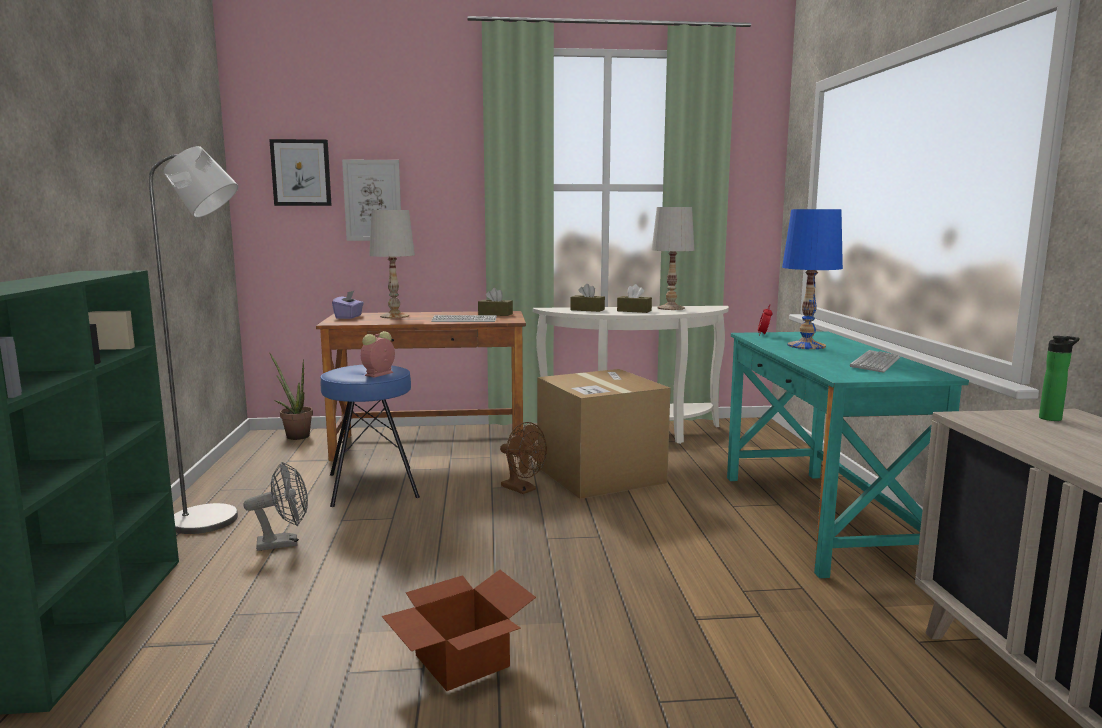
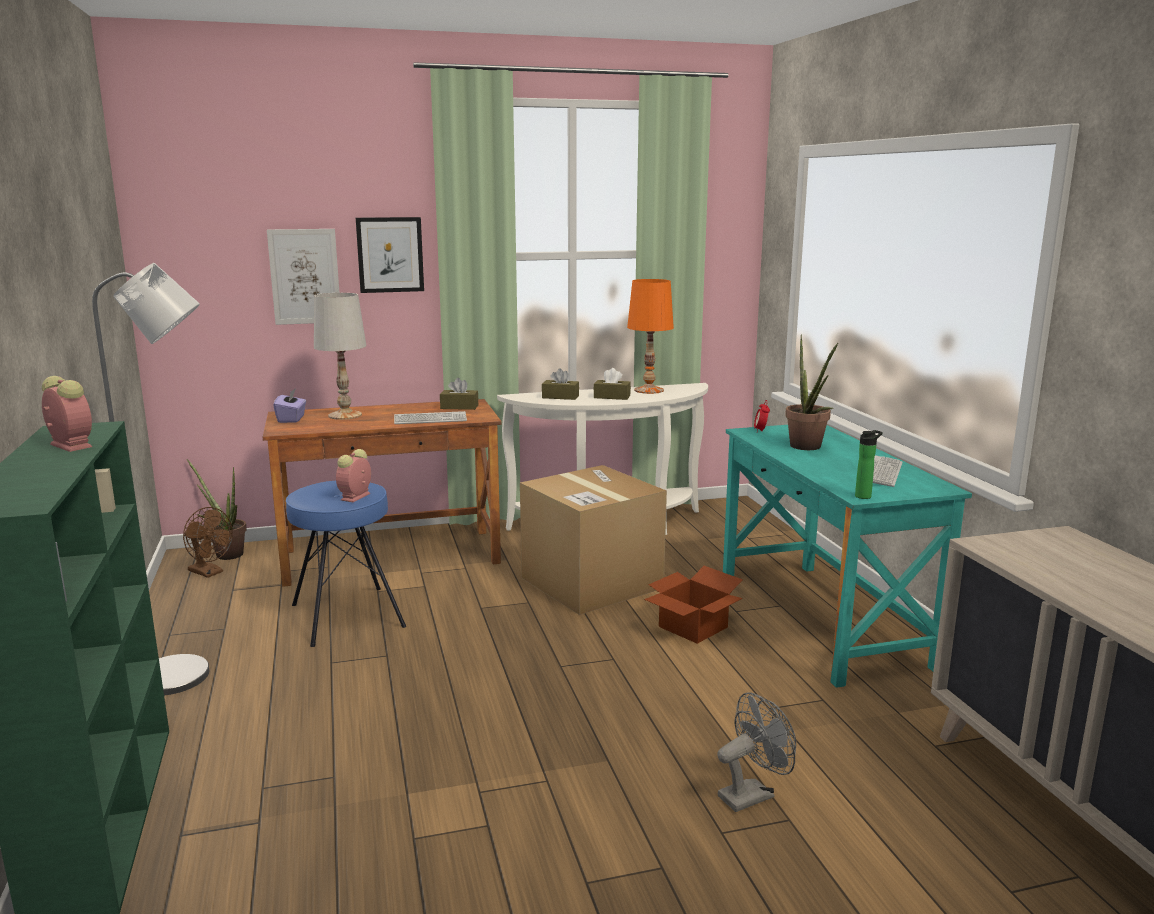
camera: 10 degrees left, 5 degrees up
(79, 276) = (69, 445): none -> alarm clock
(284, 543) = (279, 697): grey fan -> grey fan (752, 794)
(301, 172) = (216, 246): picture -> picture (390, 254)
(459, 661) = (520, 813): cardboard box -> cardboard box (691, 627)
(522, 489) = (515, 608): brown fan -> brown fan (209, 572)
(670, 308) = (648, 390): white table lamp -> orange table lamp
(805, 346) = (808, 448): blue table lamp -> potted plant
(1052, 418) = (1052, 541): bottle -> bottle (865, 496)

